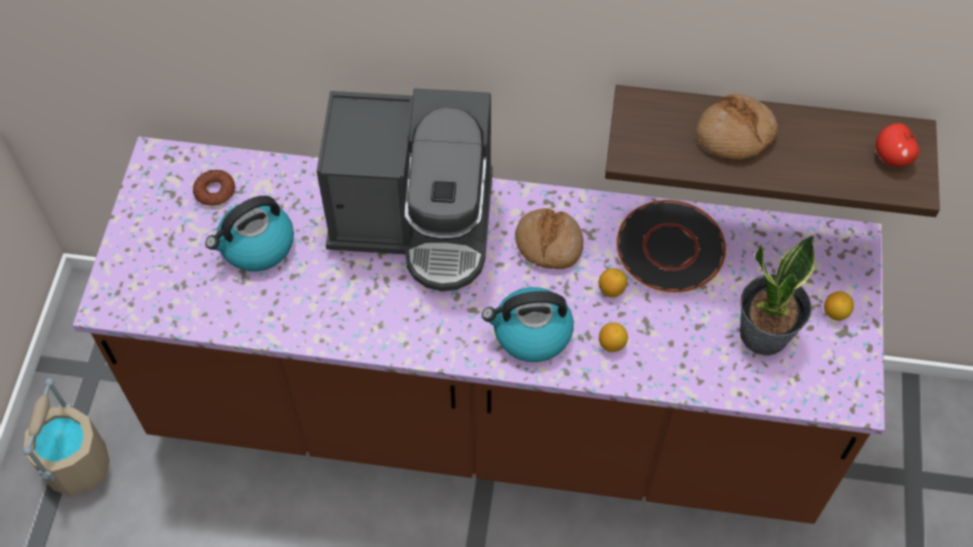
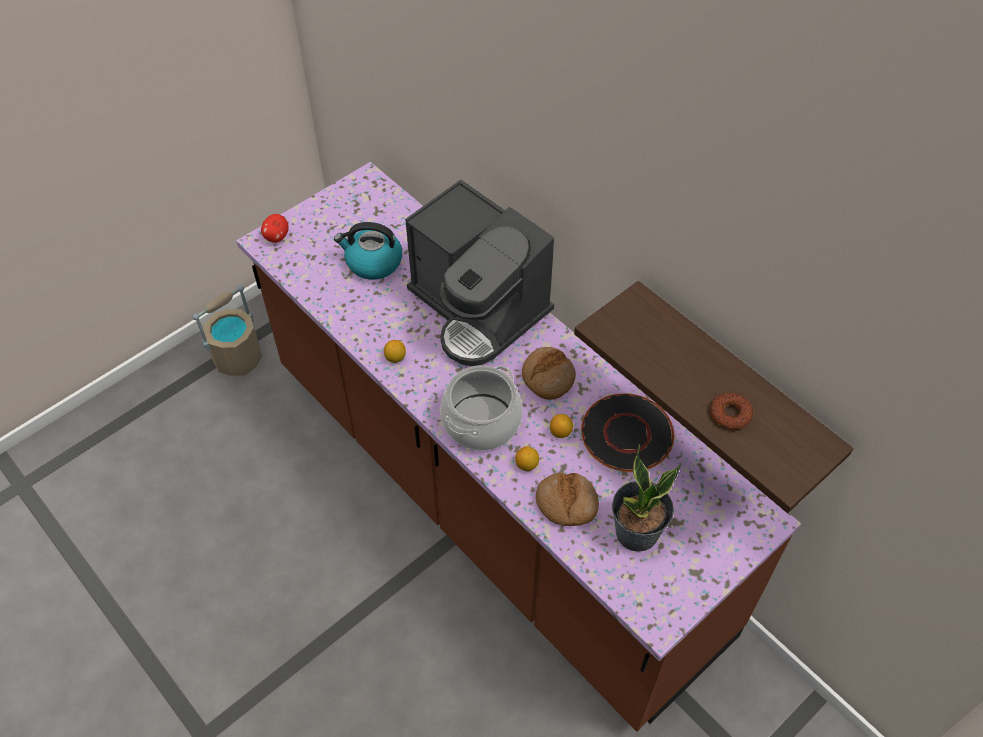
camera: 40 degrees right, 5 degrees down
(214, 191) = (381, 217): donut -> donut (730, 414)
(531, 333) = (482, 422): kettle -> cooking pot
(735, 135) = (687, 361): bread -> bread (566, 503)
(835, 313) = (703, 556): lemon -> lemon (395, 358)
(892, 157) = (790, 449): apple -> apple (276, 237)

